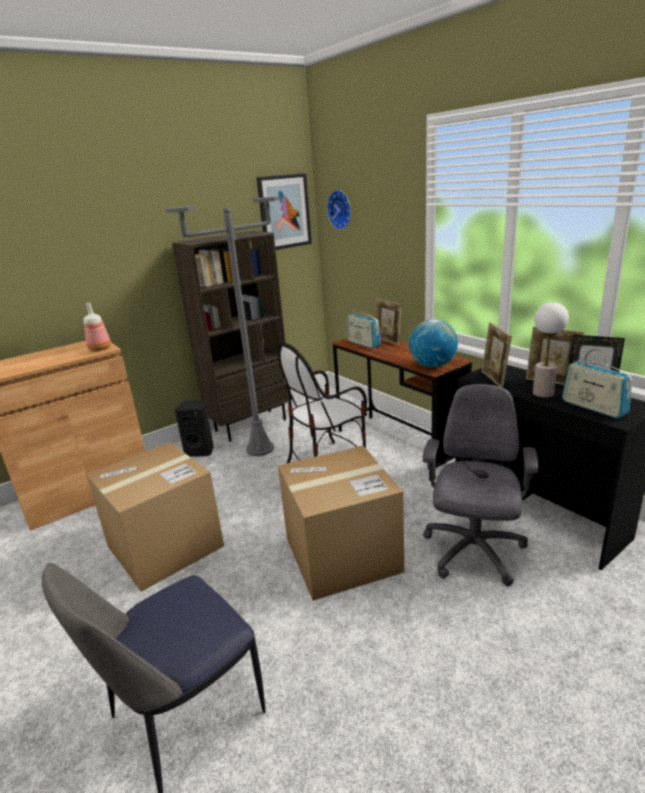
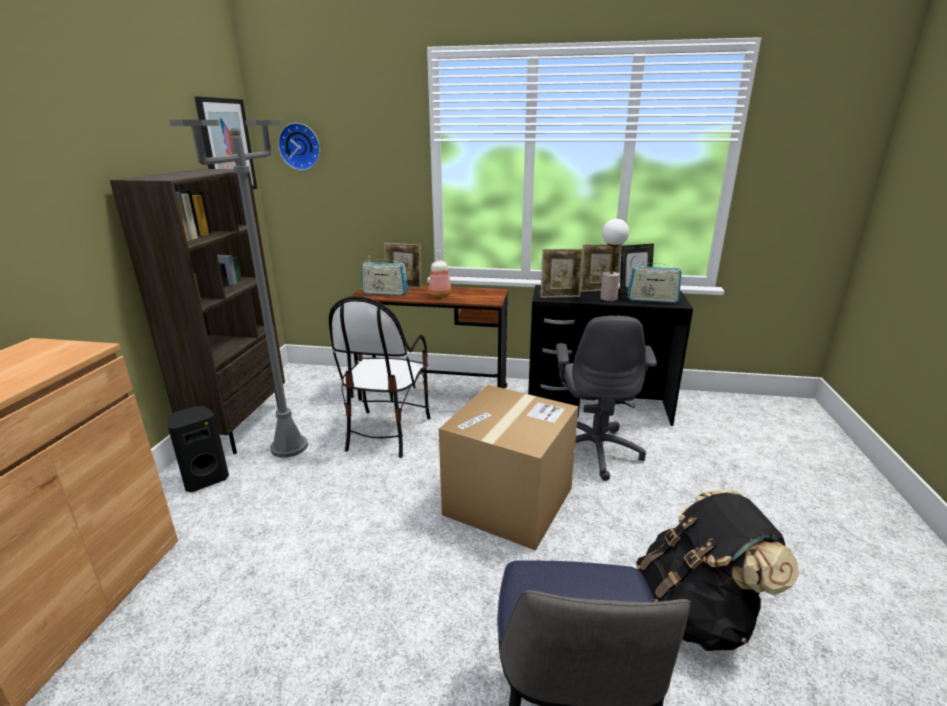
camera: 45 degrees left, 0 degrees up
(100, 348) = (75, 350): bottle -> bottle (439, 295)
(165, 546) = (308, 596): cardboard box -> none
(365, 731) = (697, 612): none -> black backpack
(432, 366) = (485, 298): globe -> none
(473, 552) = (595, 450): grey office chair -> grey office chair turned 150 degrees counterclockwise
(494, 379) = (560, 297): picture frame -> picture frame turned 45 degrees counterclockwise

